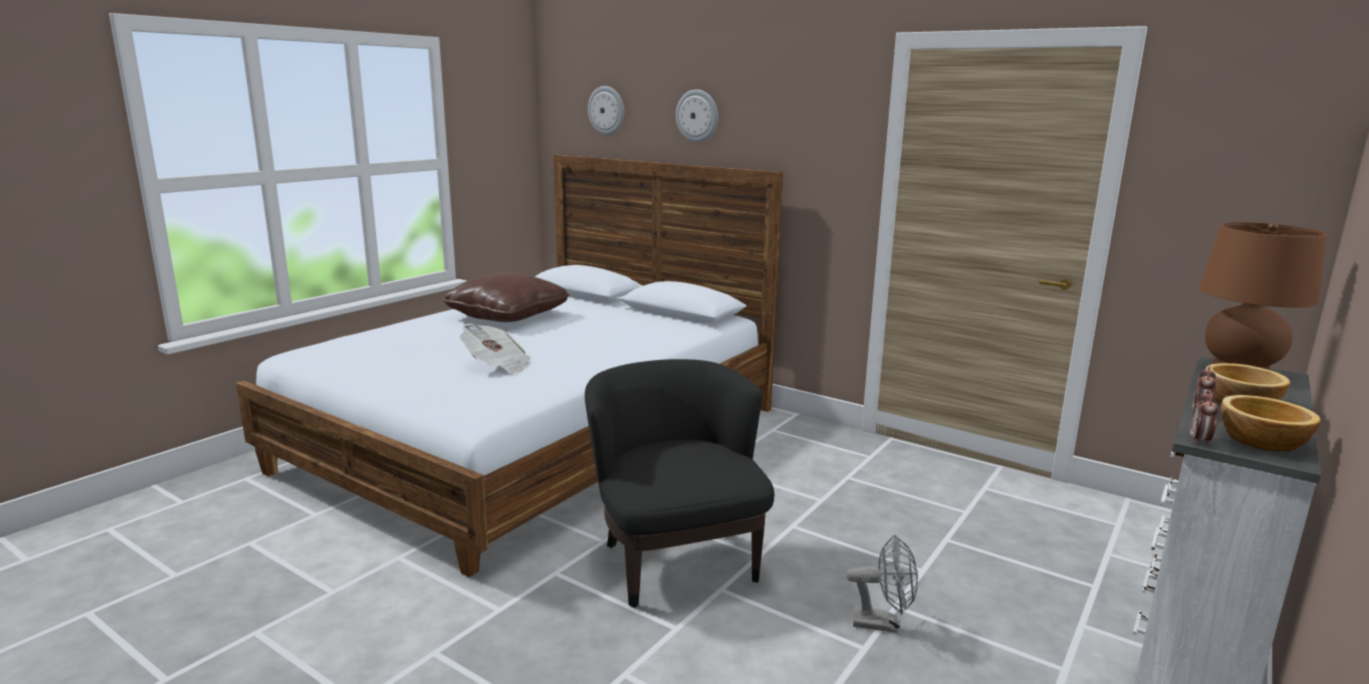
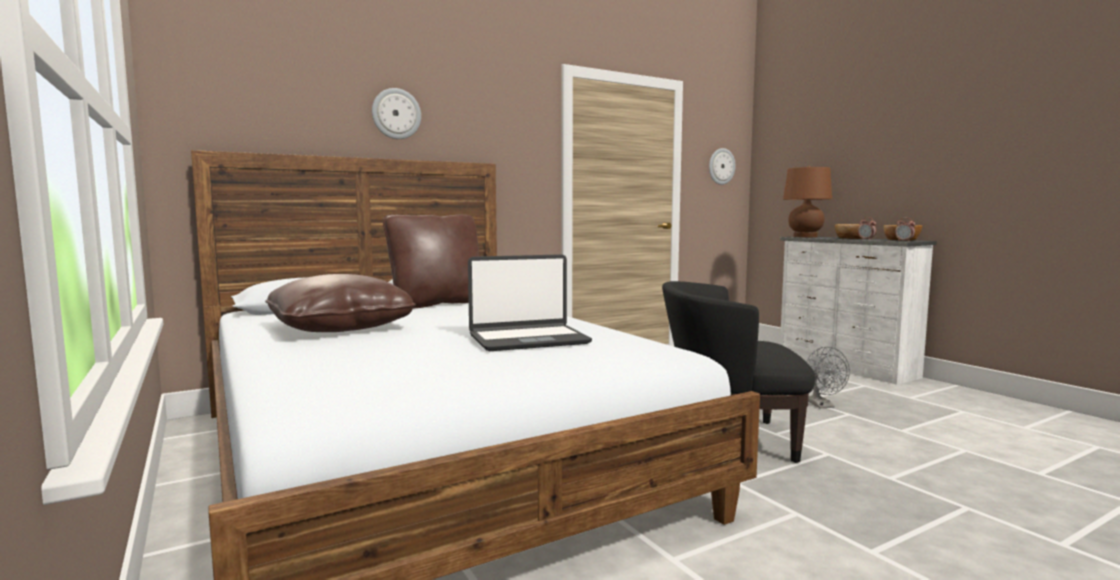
camera: 65 degrees left, 10 degrees down
(497, 366) = (528, 339): newspaper -> laptop
(607, 110) = (270, 101): wall clock -> wall clock (721, 166)
(644, 316) = (437, 304): none -> brown pillow
(883, 623) = (822, 405): grey fan -> grey fan turned 135 degrees clockwise

